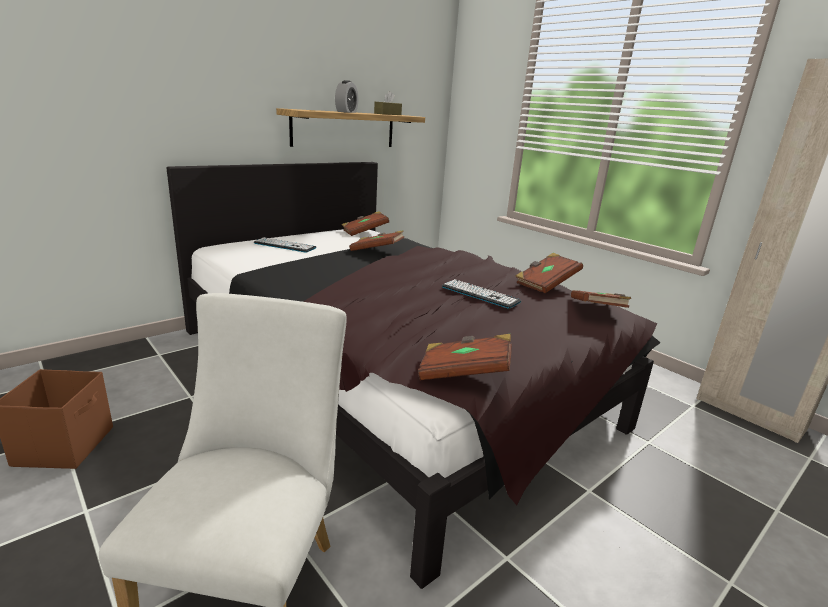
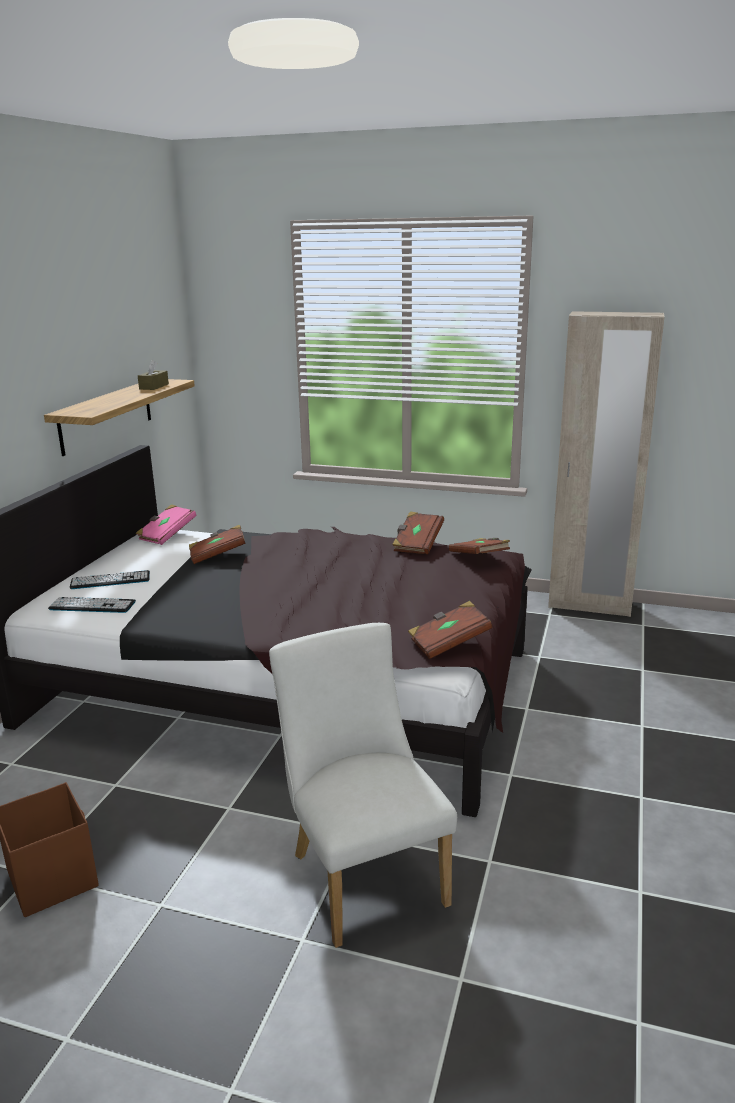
camera: 30 degrees left, 0 degrees up
(346, 112) = (121, 399): alarm clock -> none
(364, 232) = (167, 535): brown book -> pink book
(480, 294) = (380, 573): keyboard -> keyboard (92, 605)

